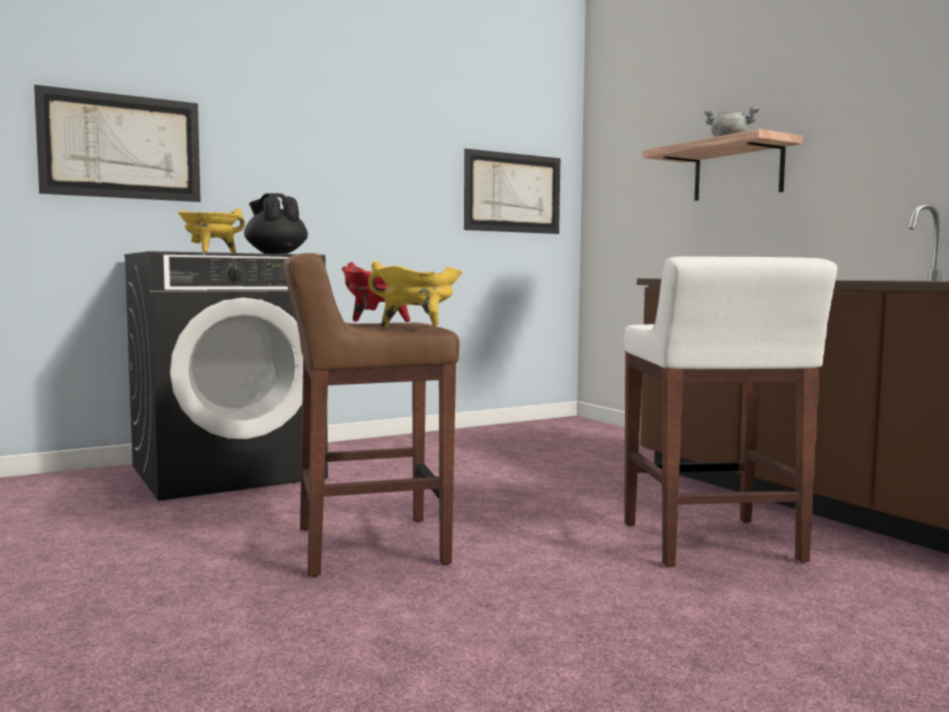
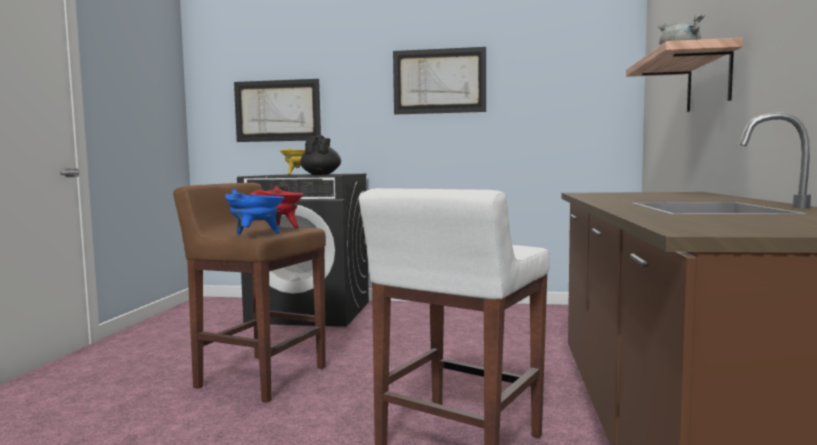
camera: 40 degrees right, 0 degrees up
(418, 328) = (255, 235): yellow cooking pot -> blue cooking pot
(513, 193) = (565, 113): picture -> picture (439, 81)

